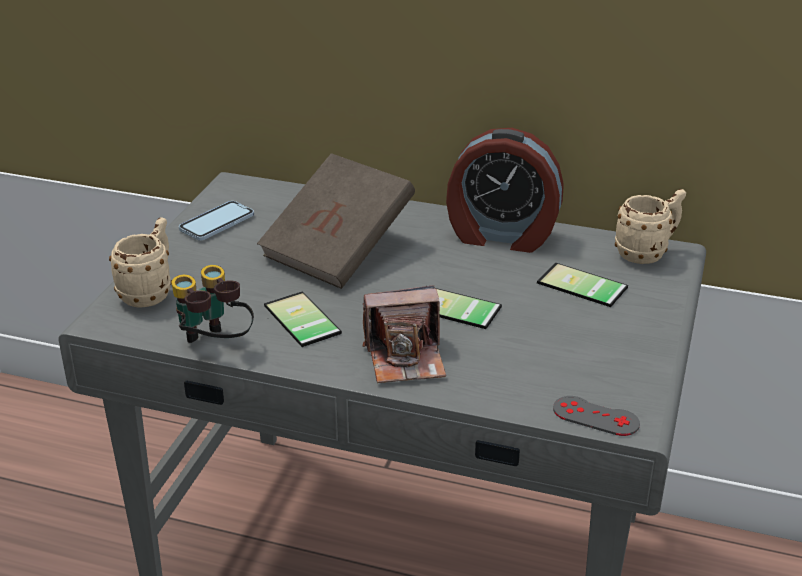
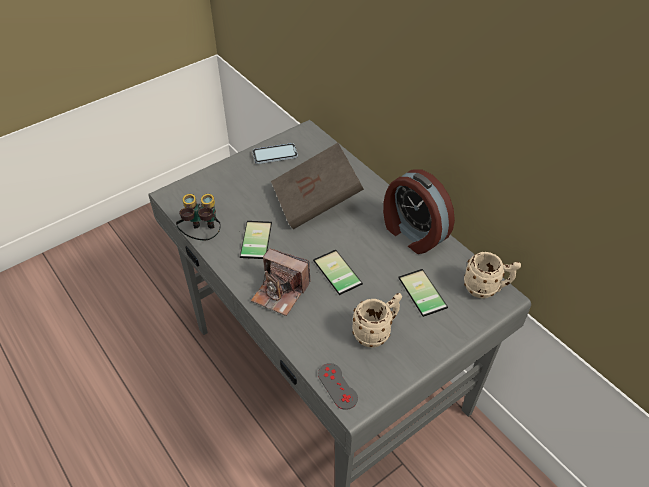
camera: 35 degrees right, 15 degrees up
(150, 292) = (205, 187): beige mug -> beige mug (376, 332)

